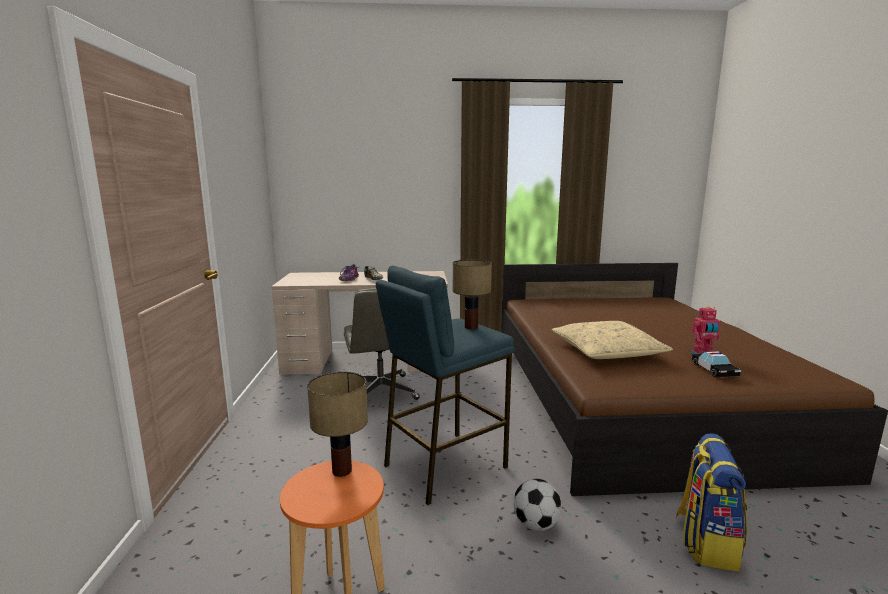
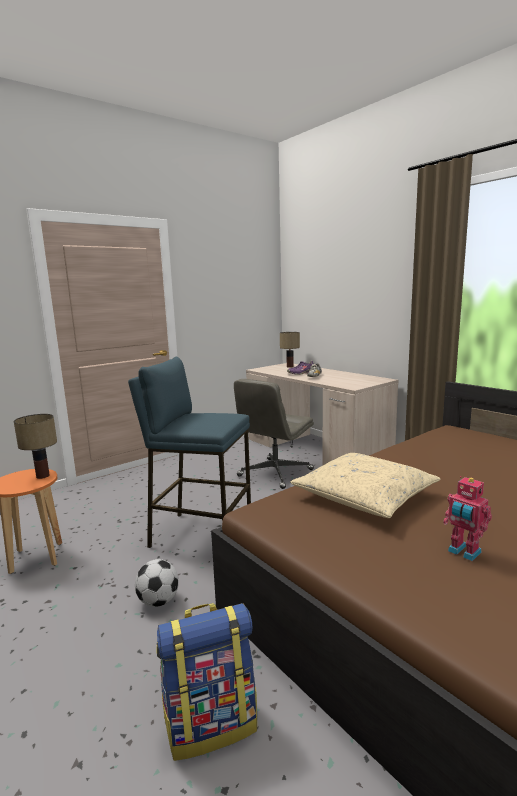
camera: 55 degrees right, 0 degrees up
(471, 327) = (216, 421): table lamp -> table lamp (289, 367)
(714, 370) = (413, 568): toy car -> none

